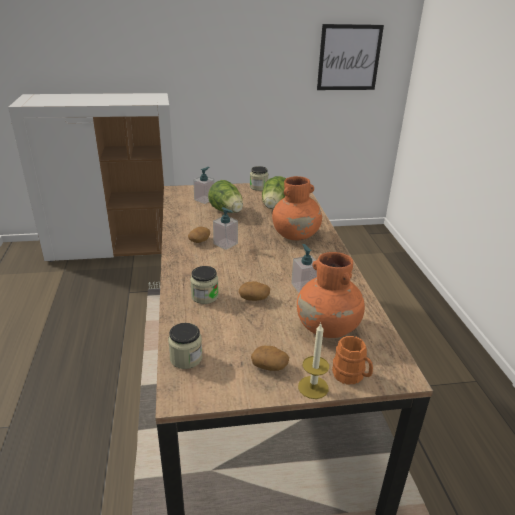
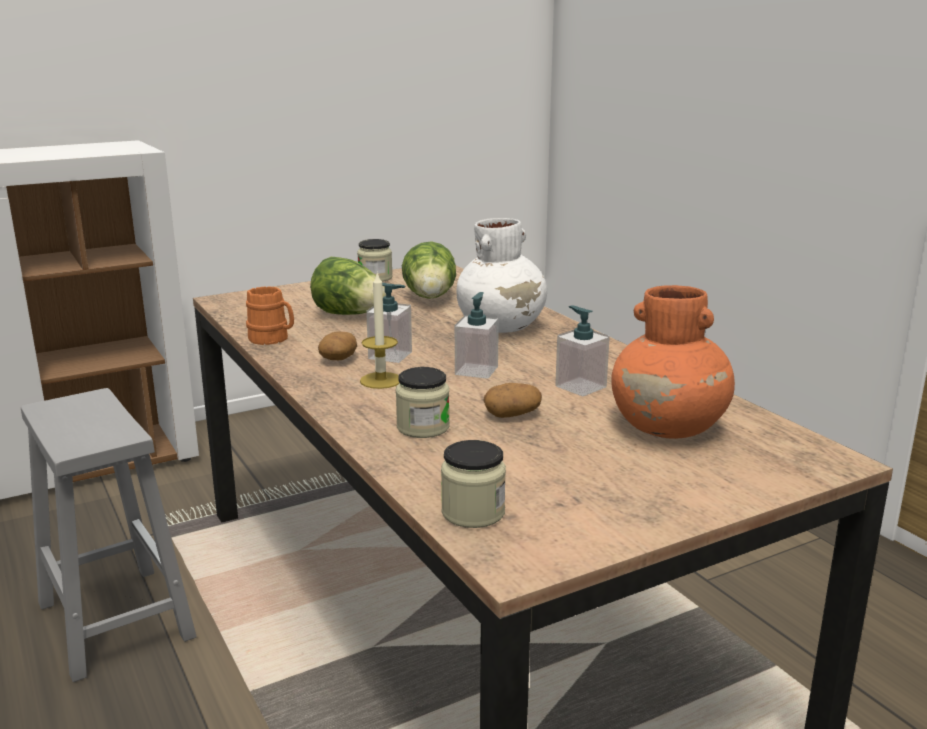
camera: 20 degrees left, 10 degrees down
(104, 332) = (114, 619): none -> grey stool
(204, 199) = (292, 305): soap dispenser -> soap dispenser (476, 370)
(270, 366) = (626, 491): potato -> none
(296, 235) = (502, 327): orange vase -> white vase
(313, 387) = (721, 502): candle -> candle (380, 380)
(349, 58) = (454, 62): picture -> none
(351, 376) = (764, 477): orange mug -> orange mug (273, 339)

